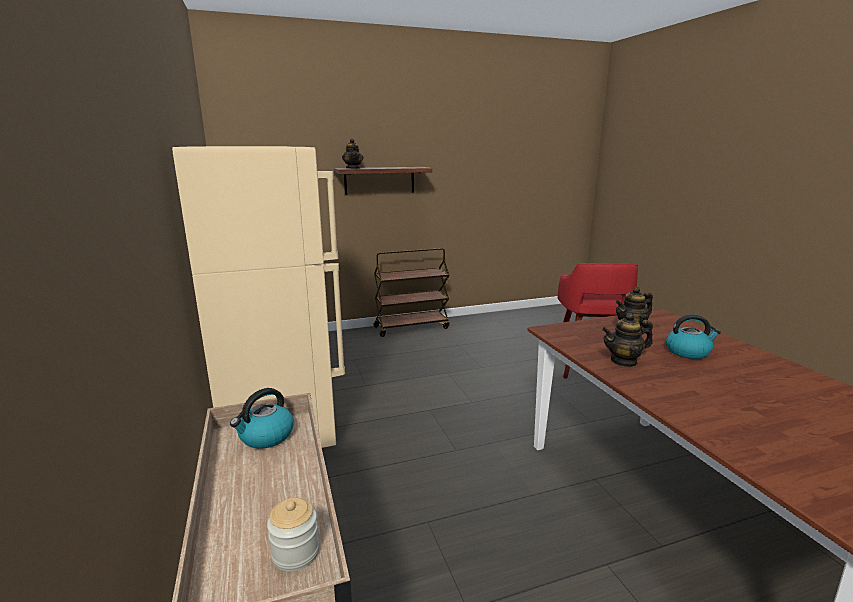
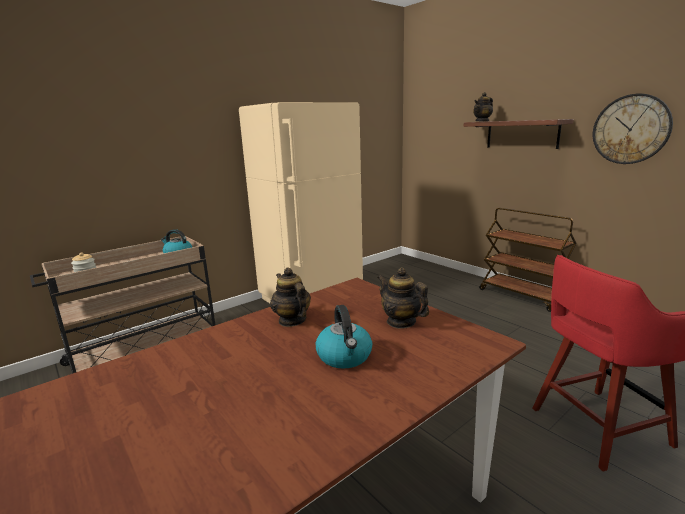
camera: 70 degrees right, 0 degrees up
(462, 175) = (630, 129): none -> wall clock

